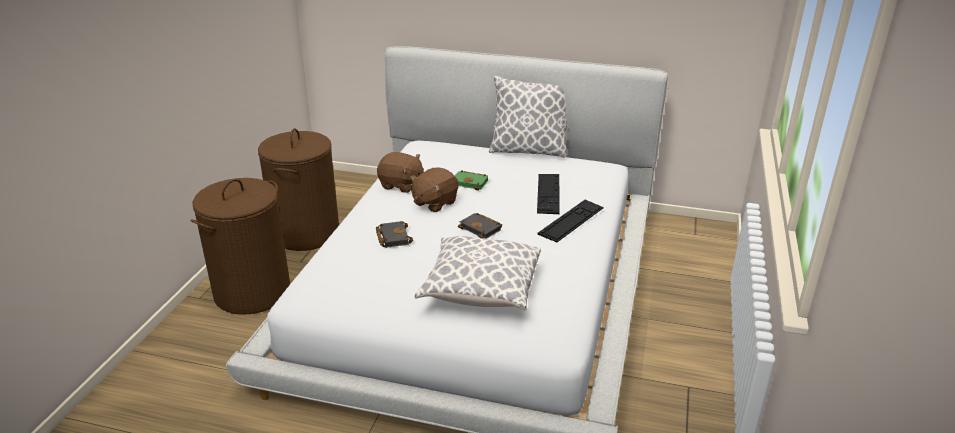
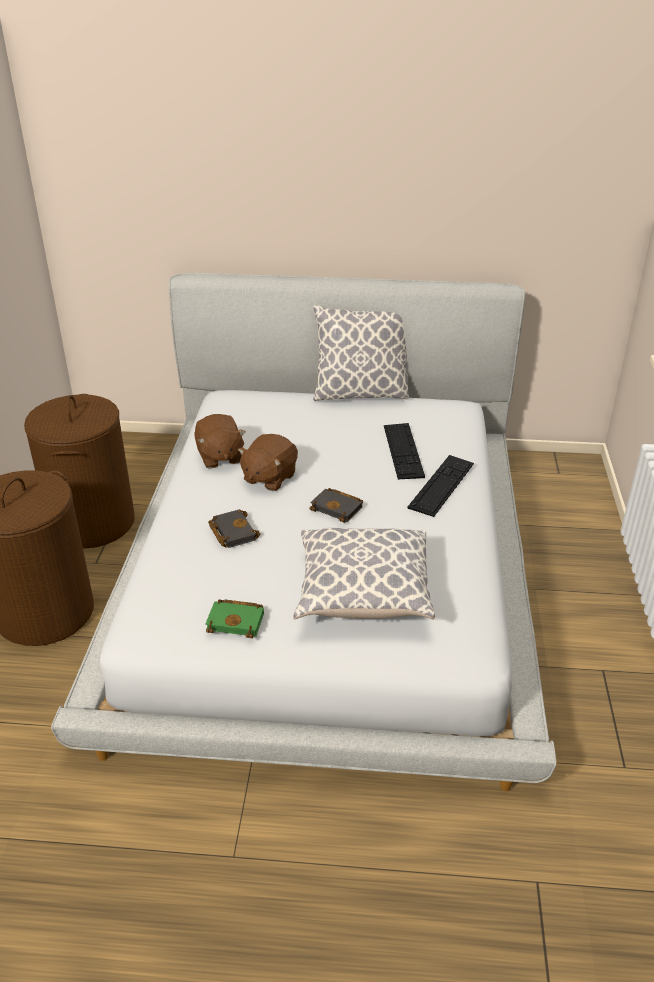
camera: 10 degrees left, 5 degrees up
(401, 185) = (219, 457): brown plush toy -> brown plush toy turned 60 degrees clockwise
(471, 183) = (305, 445): green book -> green book (237, 621)

